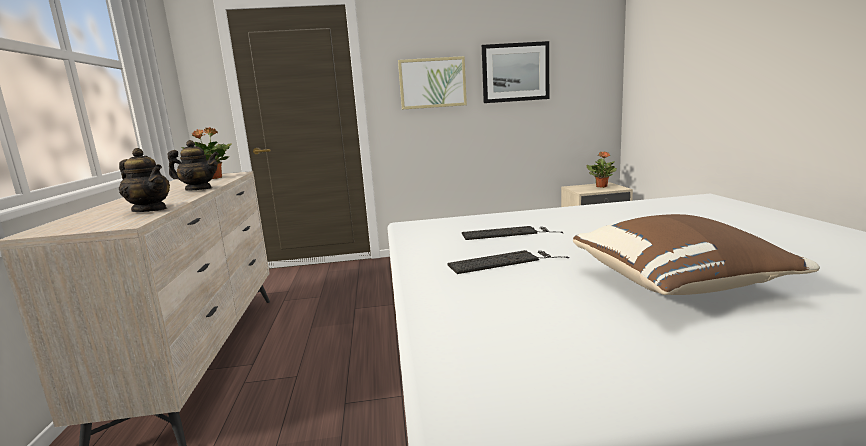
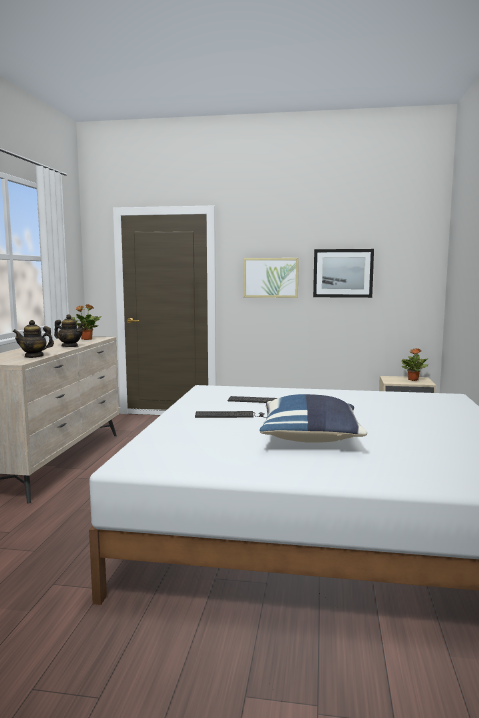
camera: 15 degrees right, 5 degrees down
(150, 210) = (34, 356): teapot -> teapot turned 135 degrees clockwise
(678, 284) = (311, 439): brown pillow -> blue pillow

